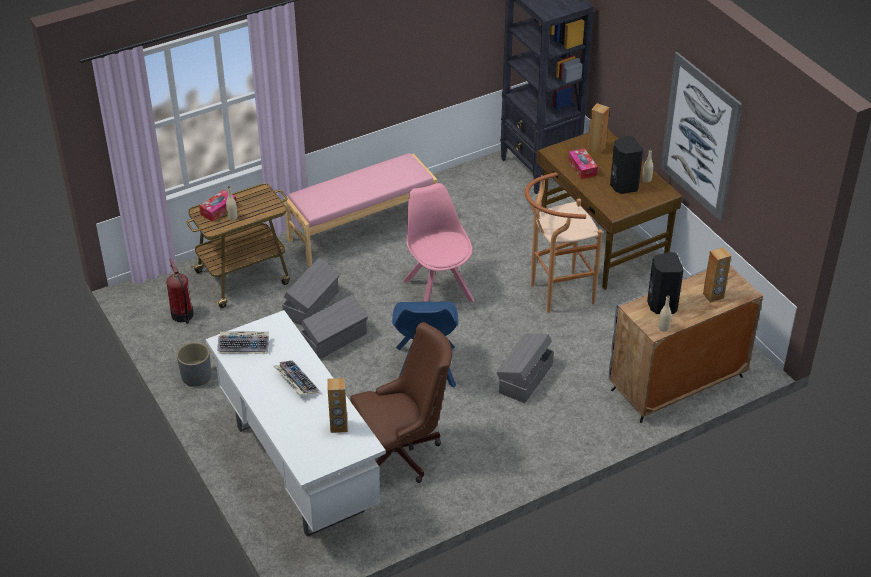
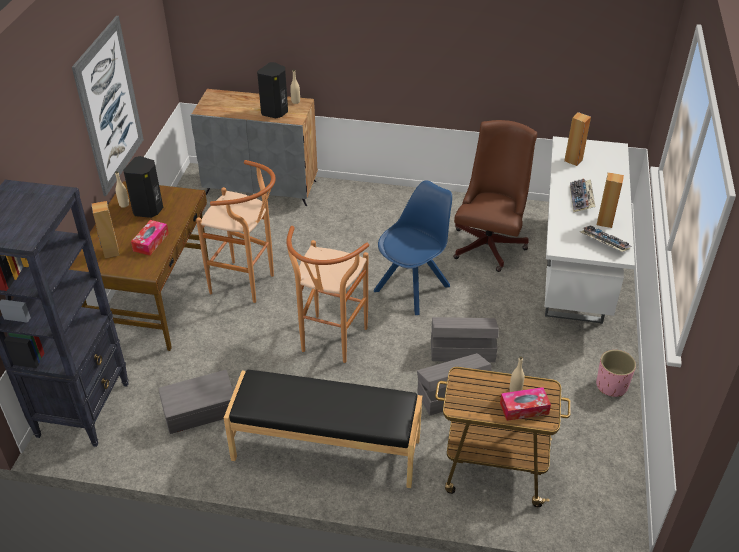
camera: 140 degrees left, 0 degrees up
(183, 315) = (587, 459): fire extinguisher -> none
(196, 377) = (611, 386): grey planter -> pink planter
(362, 229) = (326, 450): pink bench -> black bench
(402, 452) = (490, 243): brown office chair -> brown office chair turned 90 degrees clockwise
(438, 289) = (330, 344): pink chair -> brown stool
(524, 378) = (352, 242): grey storage box -> grey storage box (201, 413)
(713, 296) = (235, 101): brown speaker -> brown speaker (605, 222)

